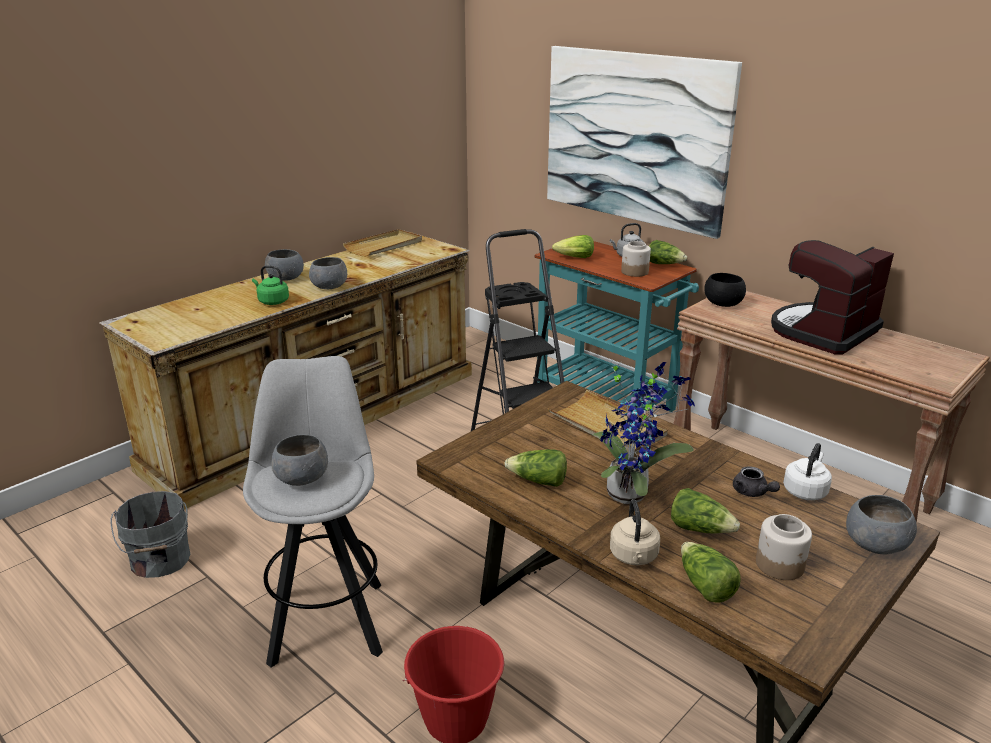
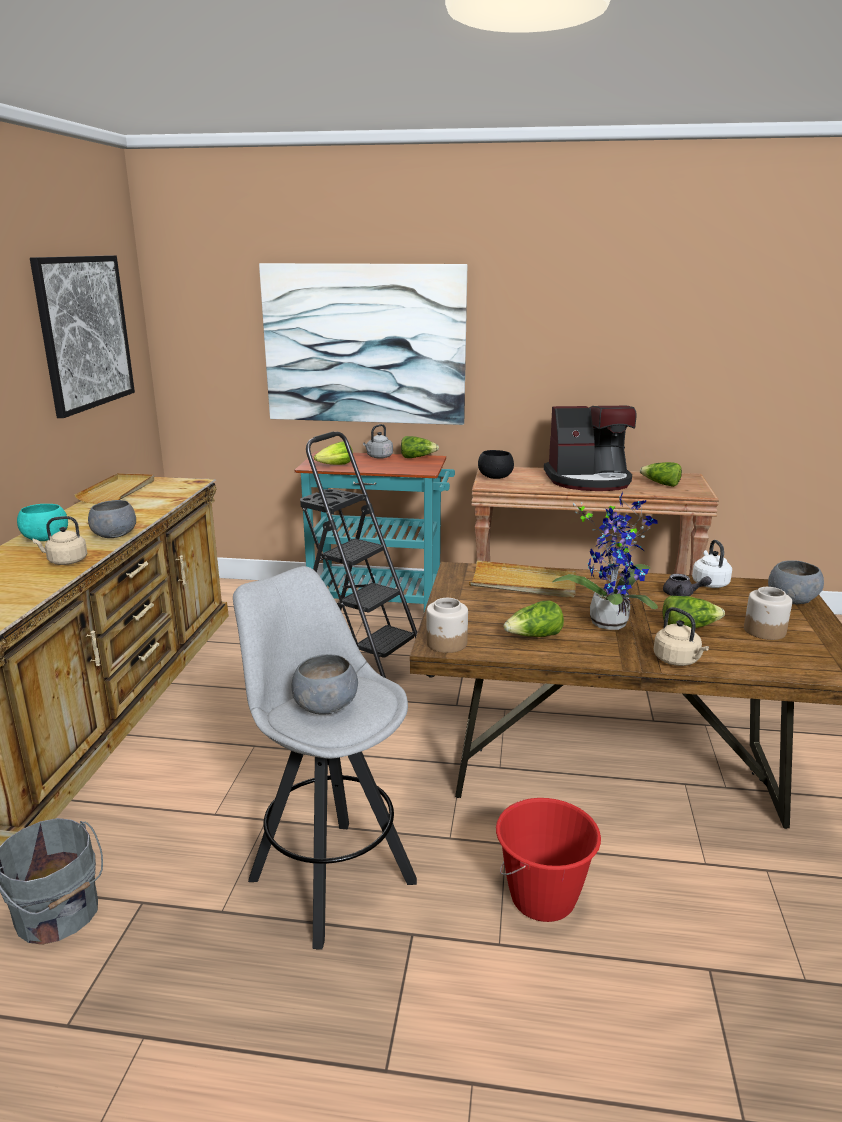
camera: 35 degrees left, 5 degrees down
(272, 301) = (65, 561): green kettle -> beige kettle
(286, 278) = (47, 538): grey bowl -> turquoise bowl
(383, 104) = (84, 332): none -> picture
(634, 272) = (403, 466): jar -> jar (447, 643)
(704, 586) = (746, 660): lettuce -> lettuce (661, 484)
(823, 332) = (589, 480): coffee machine -> coffee machine turned 105 degrees counterclockwise

